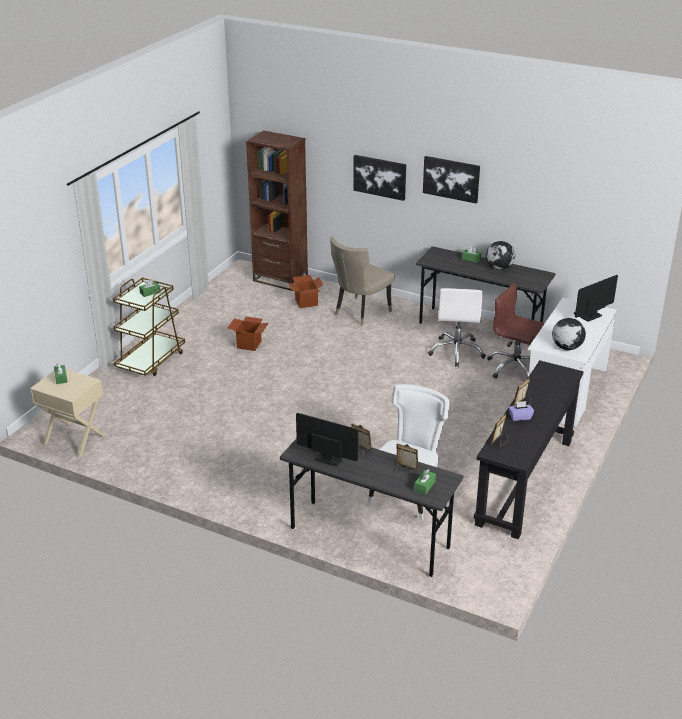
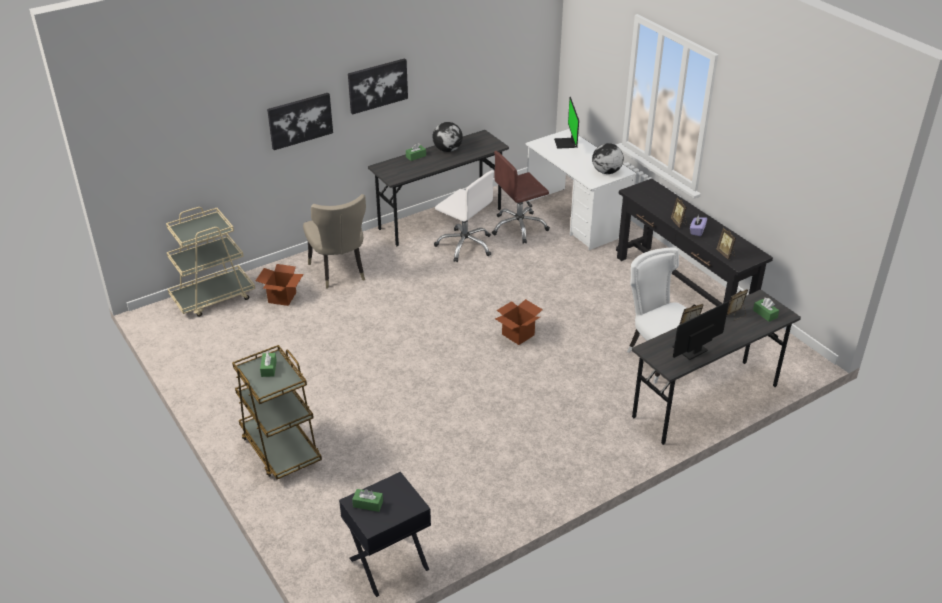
camera: 60 degrees left, 5 degrees up
(74, 440) = (389, 564): beige nightstand -> black nightstand
(249, 344) = (323, 364): cardboard box -> cardboard box (518, 334)
(280, 279) = (213, 297): brown bookcase -> beige cart

